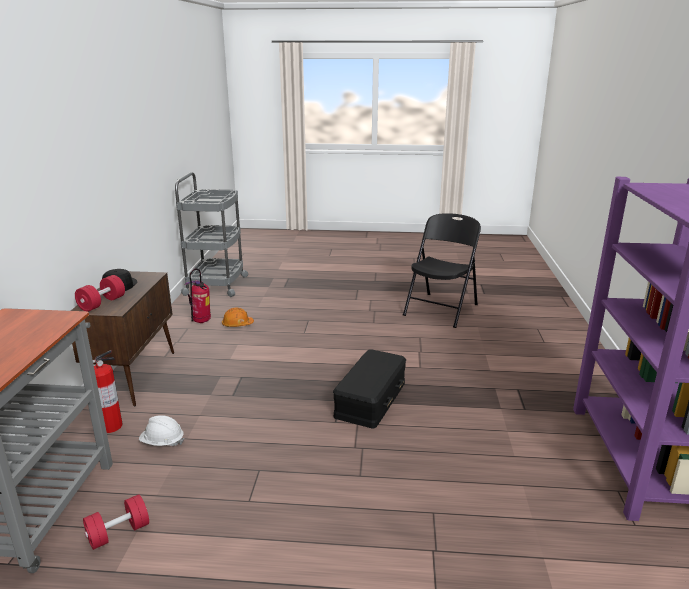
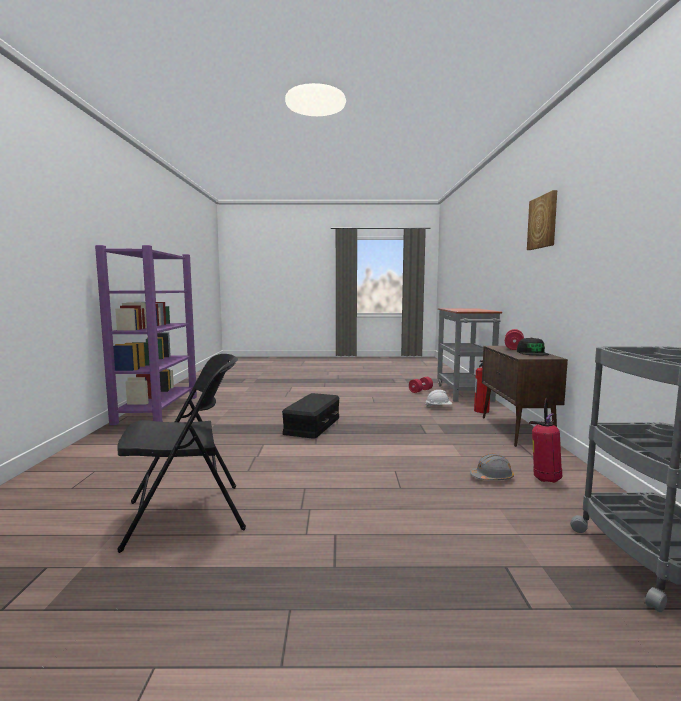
camera: 175 degrees right, 15 degrees down
(48, 135) = (543, 222): none -> picture
(237, 324) = (492, 477): orange hard hat -> grey hard hat
(441, 310) = (185, 515): black chair -> black chair turned 135 degrees counterclockwise

